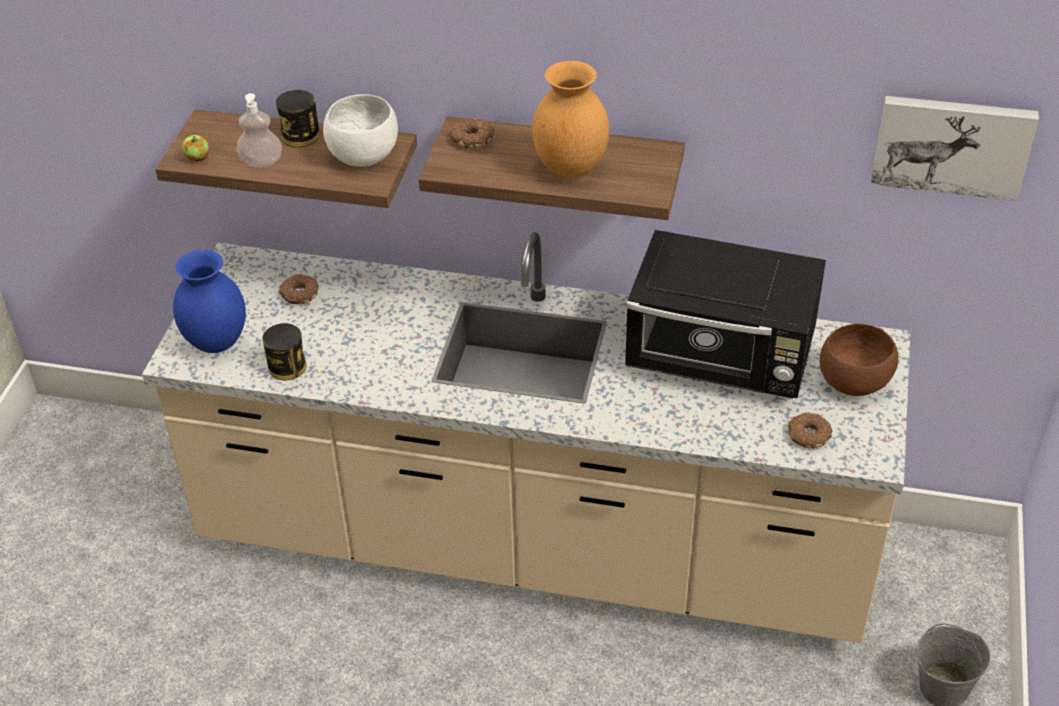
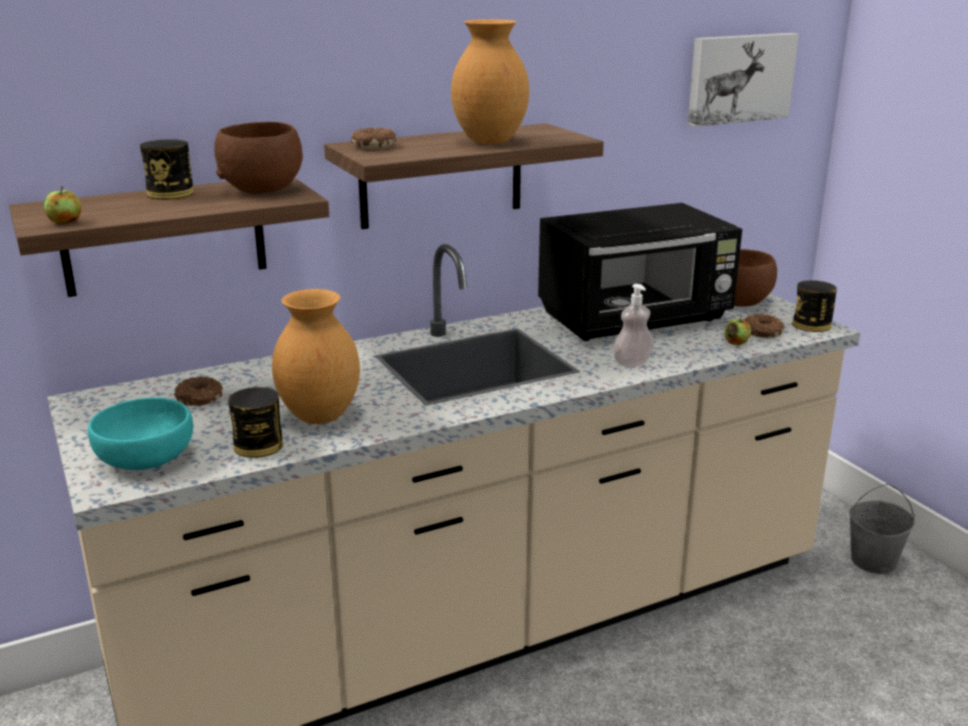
camera: 40 degrees left, 20 degrees down
(215, 343) = (144, 458): blue vase -> turquoise bowl
(261, 162) = (151, 210): soap dispenser -> soap dispenser (632, 363)
(352, 356) = (319, 416): none -> brown vase
(364, 157) = (263, 190): white bowl -> brown bowl
(763, 436) = (736, 343): none -> apple
(872, 450) = (811, 325): none -> can

